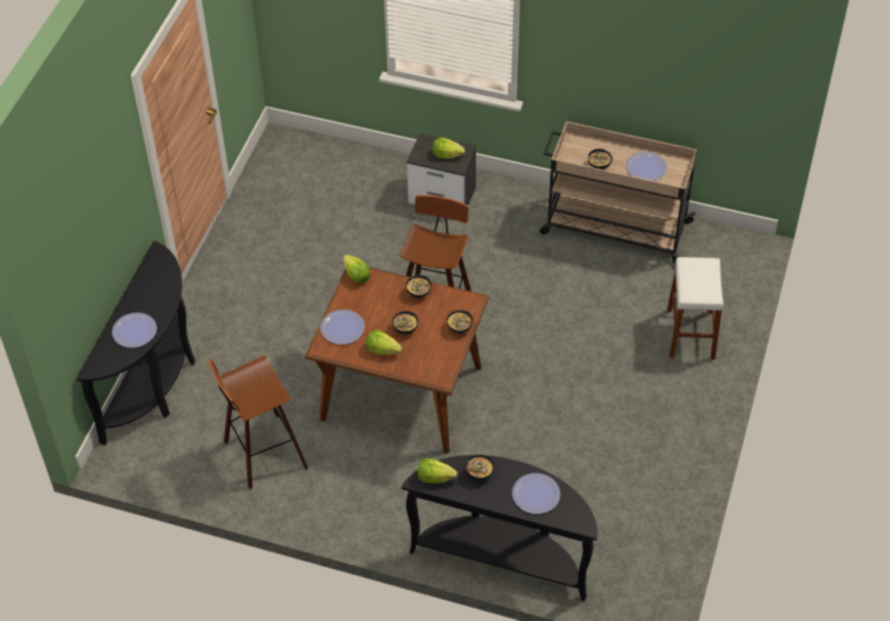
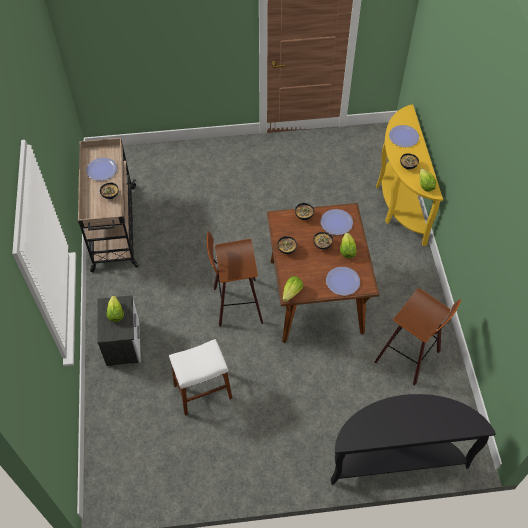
camera: 115 degrees left, 5 degrees up
(134, 331) = (429, 415): plate -> plate (336, 222)
(503, 556) = (398, 202): black console table -> yellow console table
(690, 334) = (189, 165): white stool -> white stool (203, 391)

